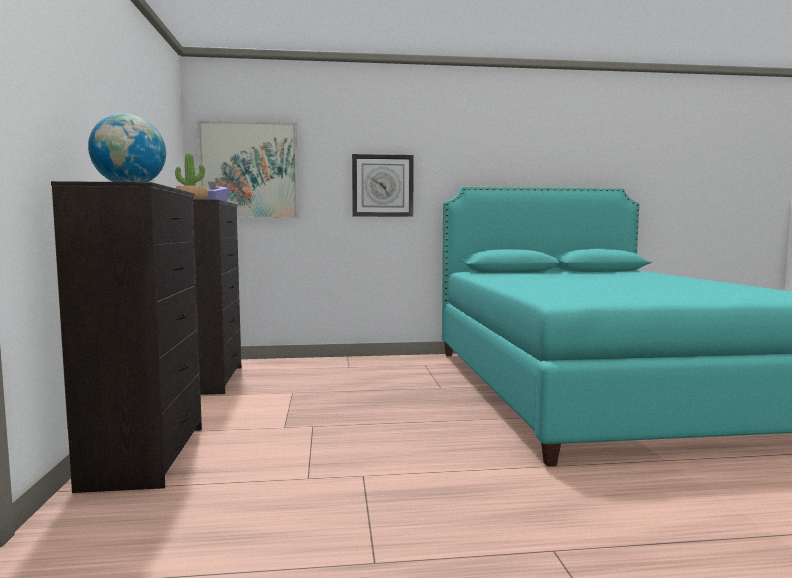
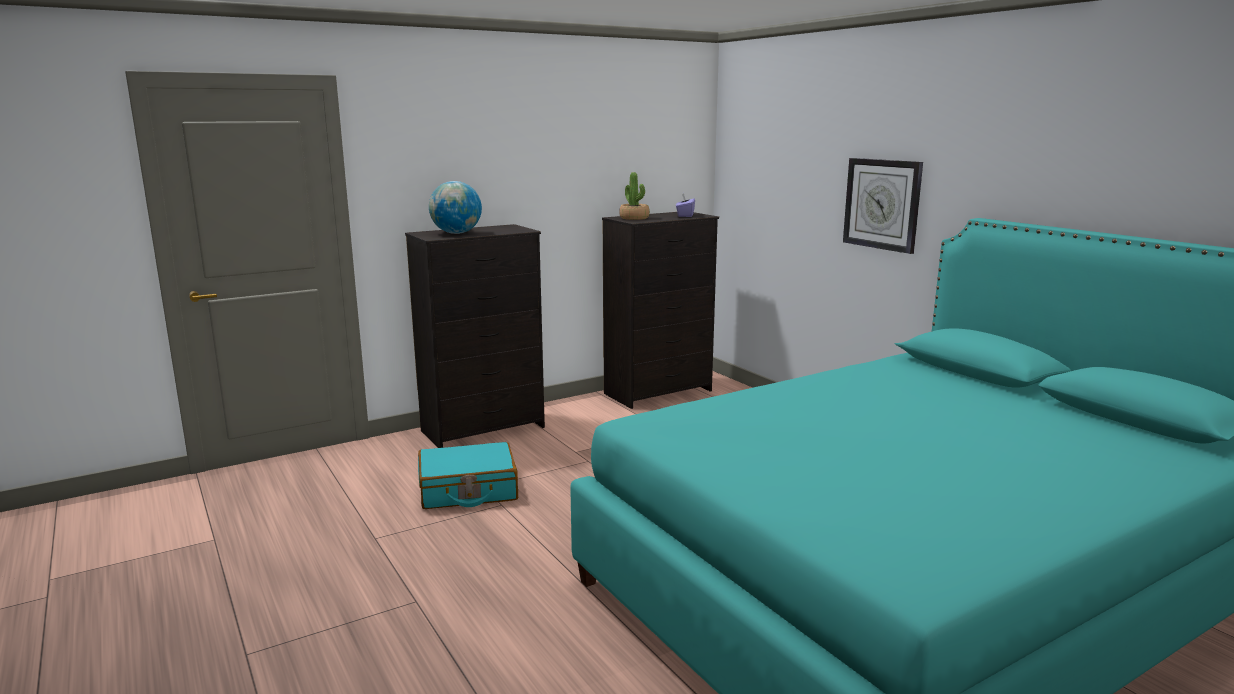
camera: 65 degrees right, 10 degrees up
(249, 170) = (759, 173): picture -> none
(305, 487) = (468, 490): none -> turquoise suitcase

